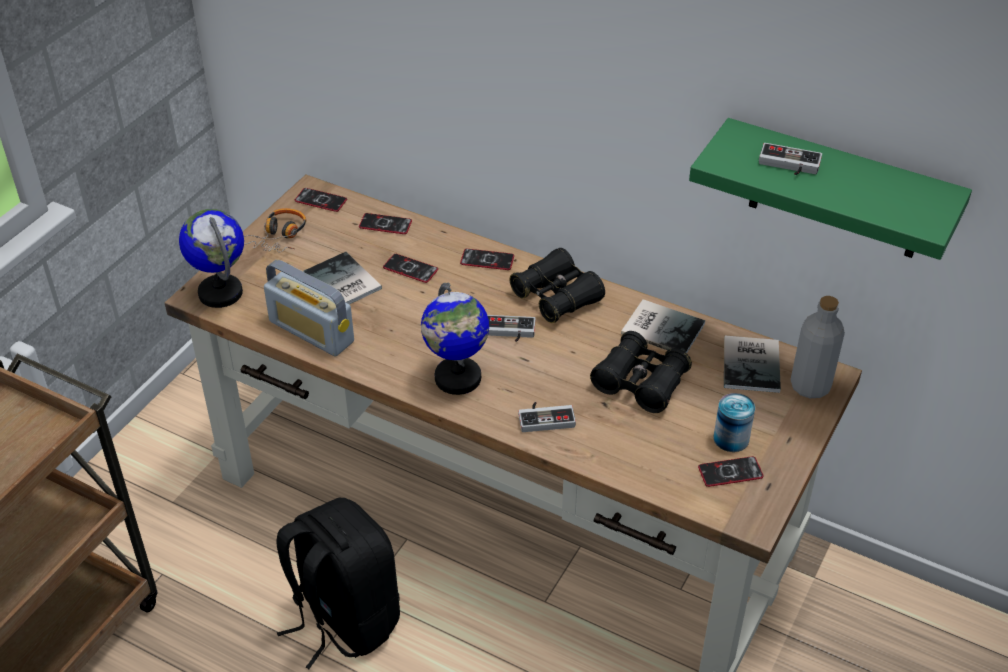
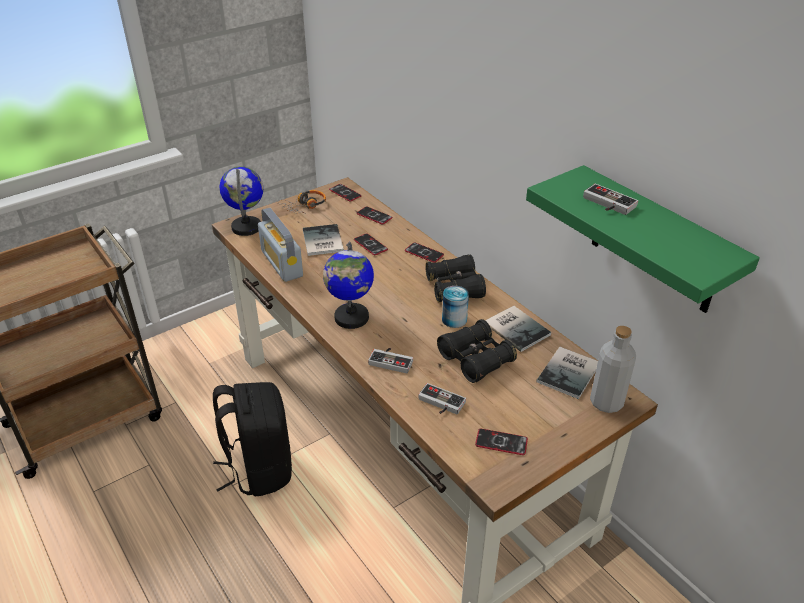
camera: 25 degrees right, 5 degrees down
(509, 332) = (406, 300): game controller -> game controller (439, 404)
(731, 438) = (518, 419): can -> can (454, 319)

